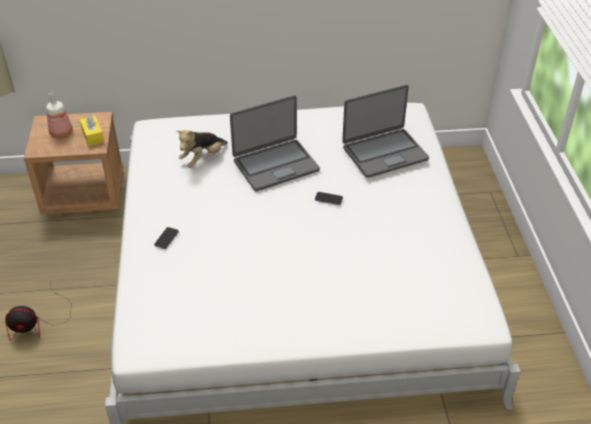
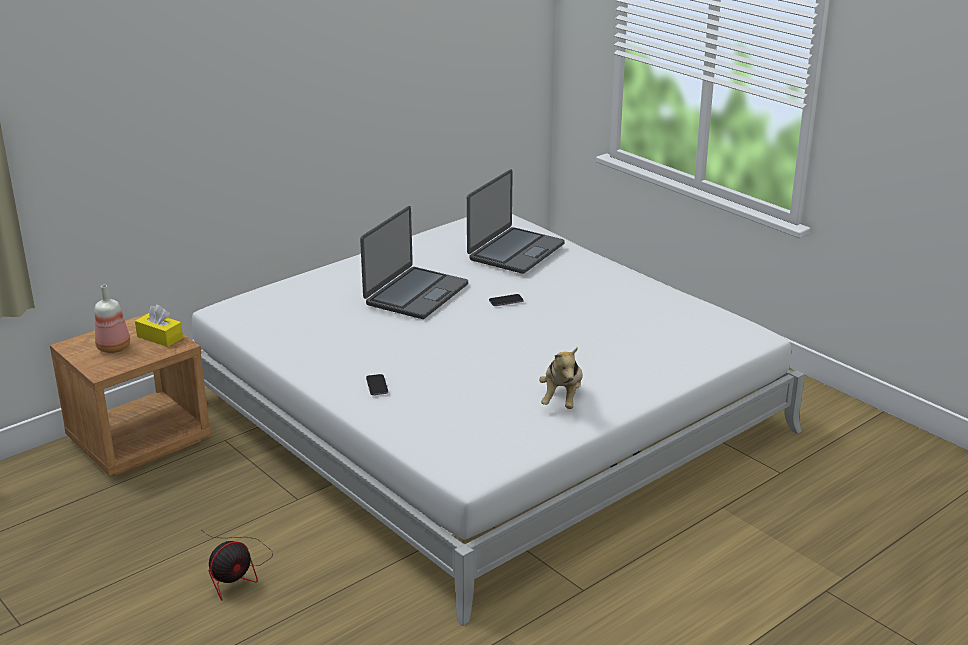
camera: 35 degrees left, 15 degrees down
(203, 159) = (325, 315): plush toy -> plush toy (562, 399)

